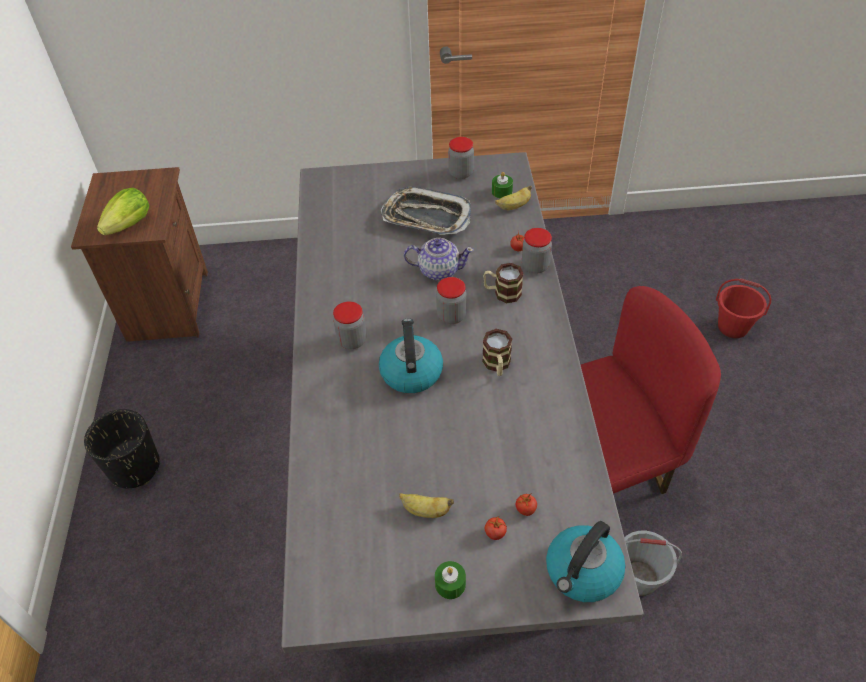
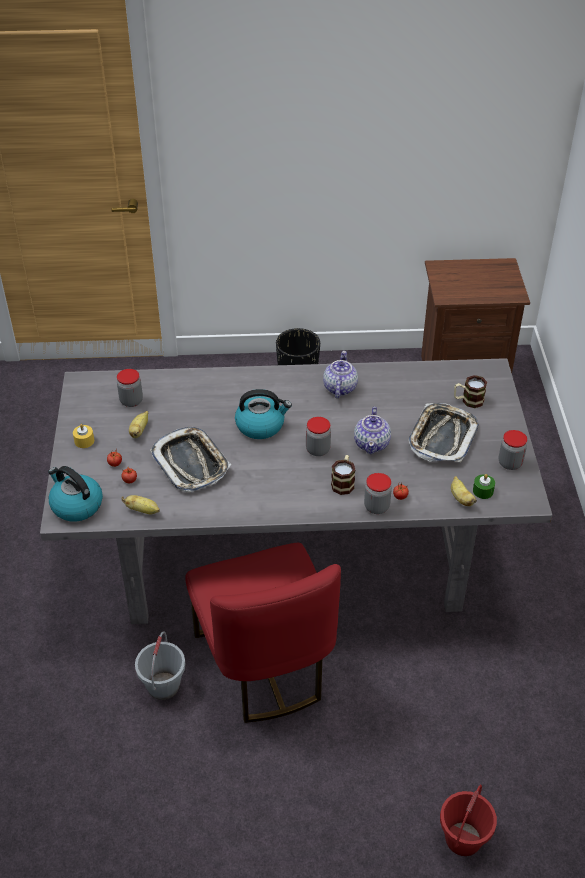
camera: 90 degrees right, 5 degrees down
(130, 225) = (451, 285): lettuce -> none
(342, 299) = (339, 387): none -> teapot
(352, 340) = (295, 394): jar -> jar (131, 401)
(450, 584) = (84, 441): green candle -> yellow candle
(485, 440) = (191, 463): none -> tray
(497, 365) = (262, 474): mug -> mug (468, 400)
(578, 485) = (143, 511): none -> banana

